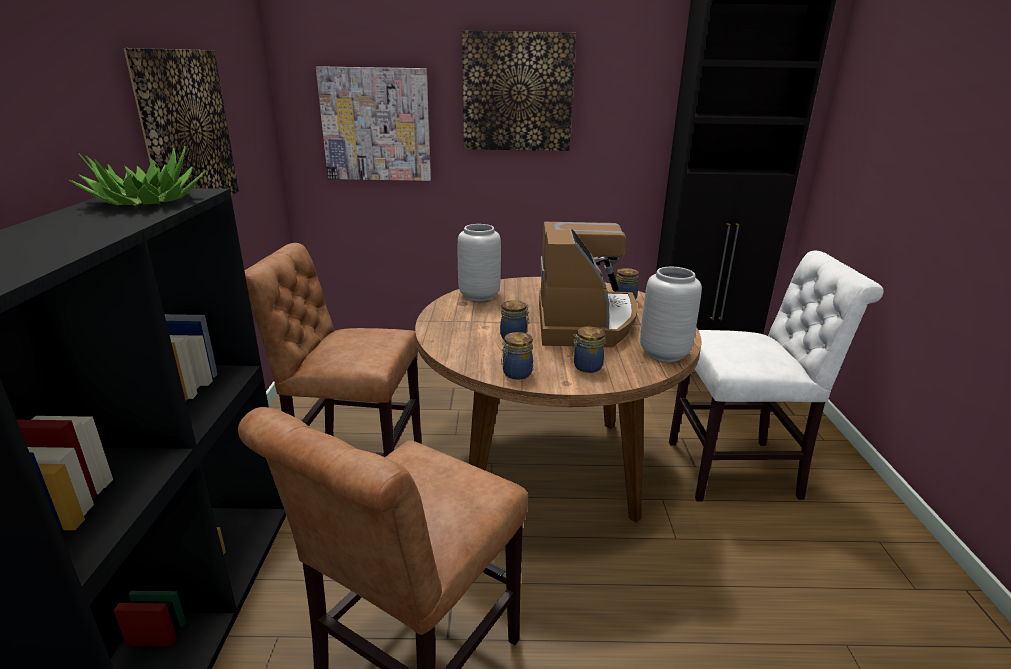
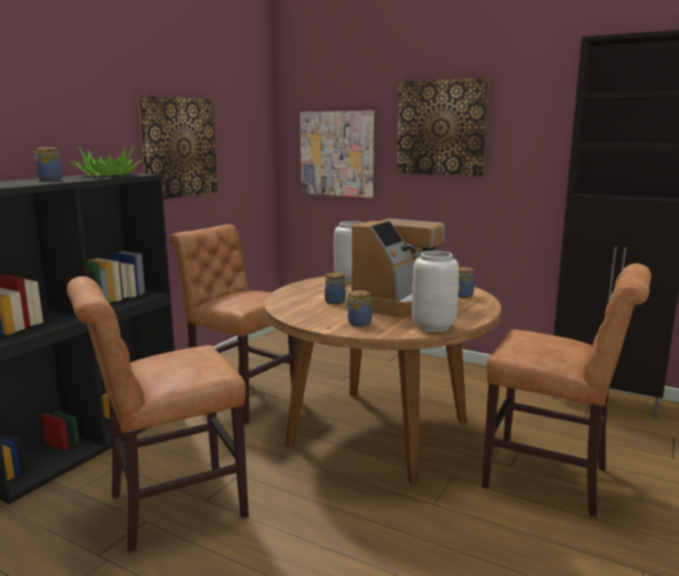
camera: 30 degrees right, 10 degrees down
(516, 373) = (303, 318): jar -> jar (49, 179)
(740, 470) = (553, 480): white chair -> brown chair

